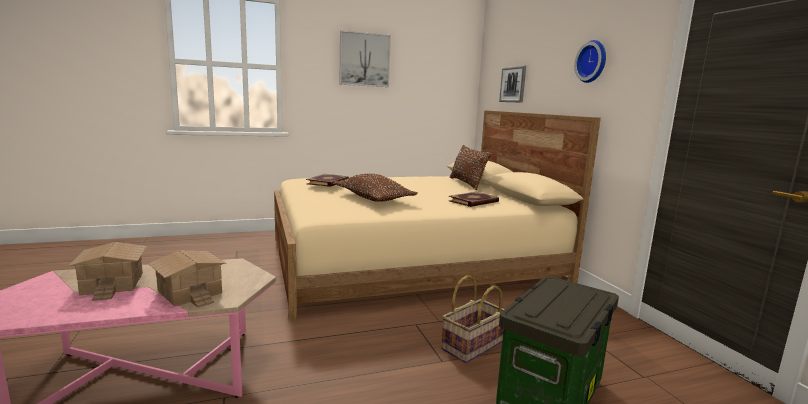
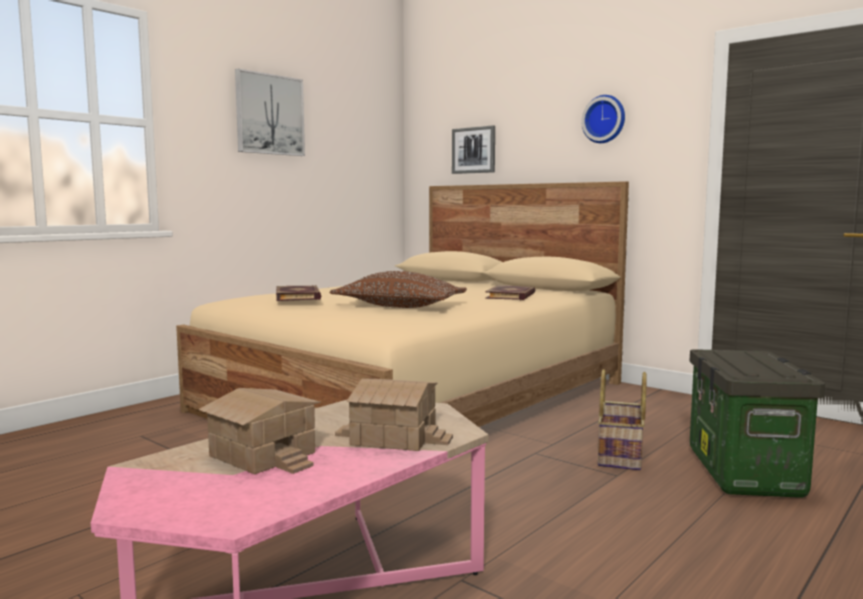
camera: 30 degrees left, 5 degrees down
(466, 183) = (449, 282): brown pillow -> none

